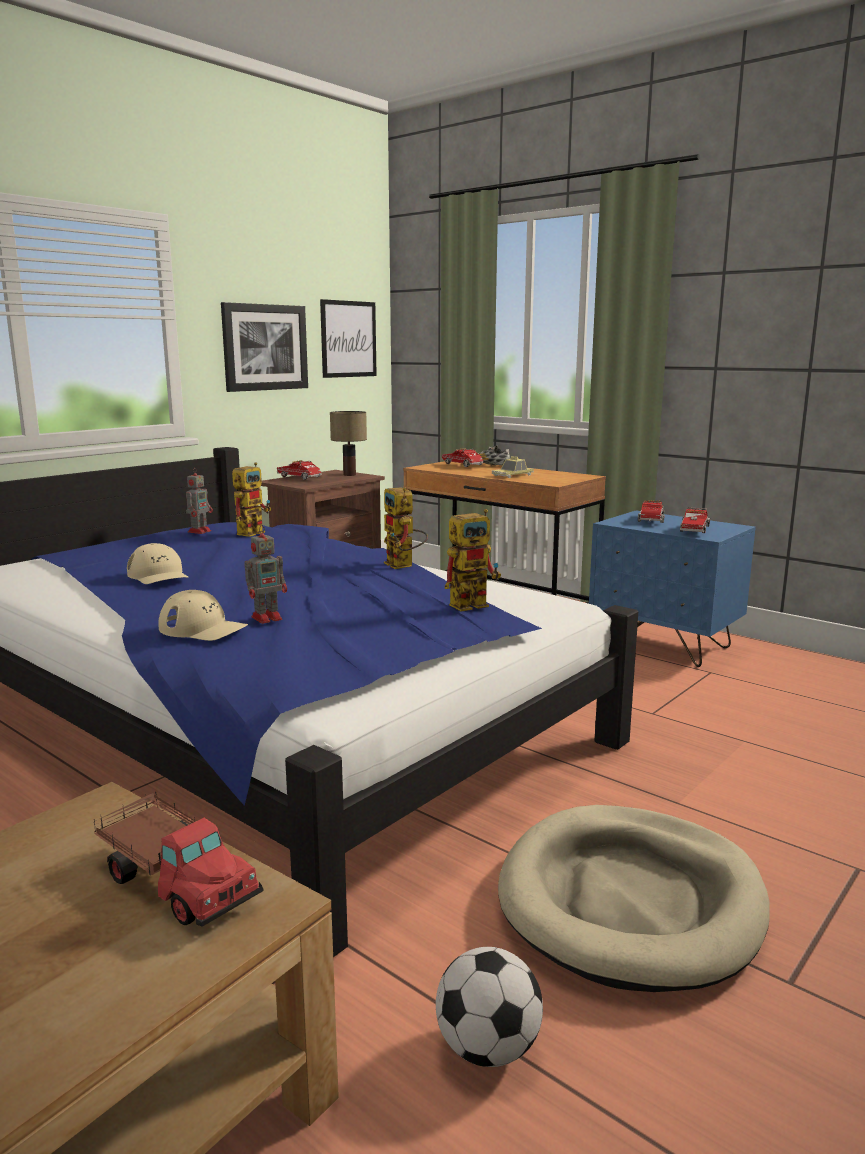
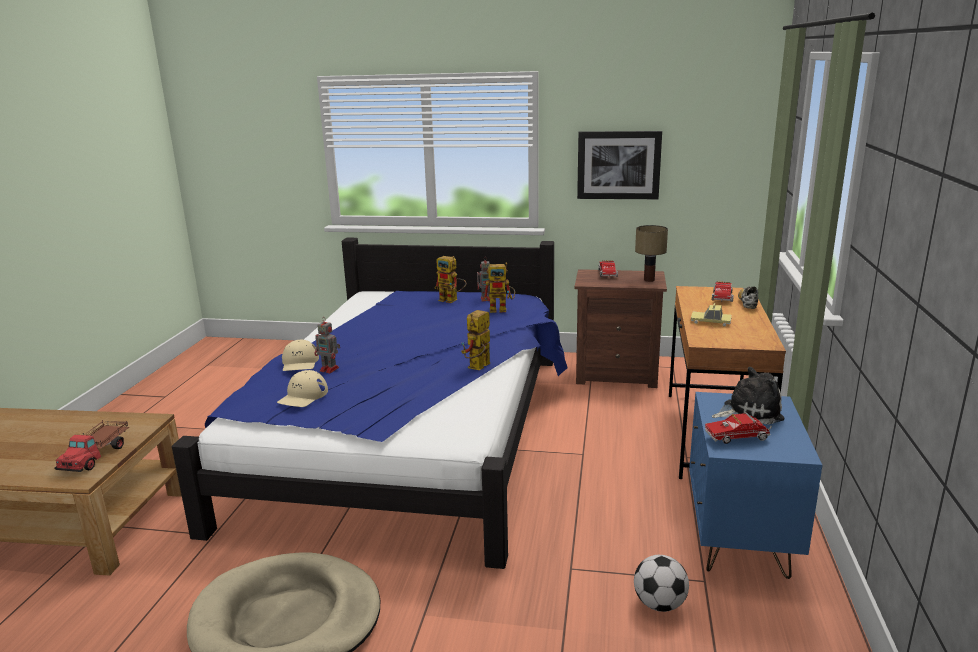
camera: 60 degrees right, 5 degrees up
(158, 575) = (380, 324): beige cap -> beige cap (303, 396)
(348, 339) = (716, 158): picture -> none
(474, 603) = (407, 409): toy robot -> toy robot (452, 300)
(488, 1048) = (147, 605): football -> football (659, 604)
(651, 521) = (748, 412): toy truck -> plush toy

